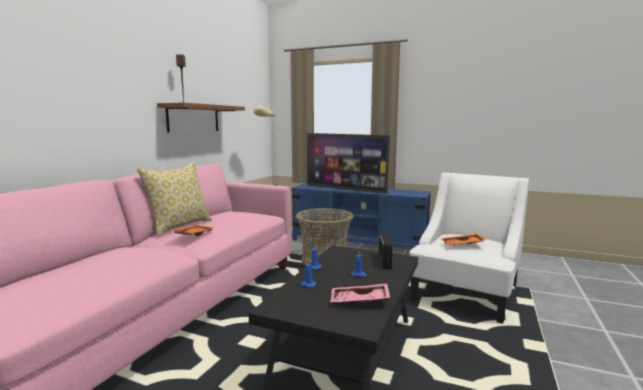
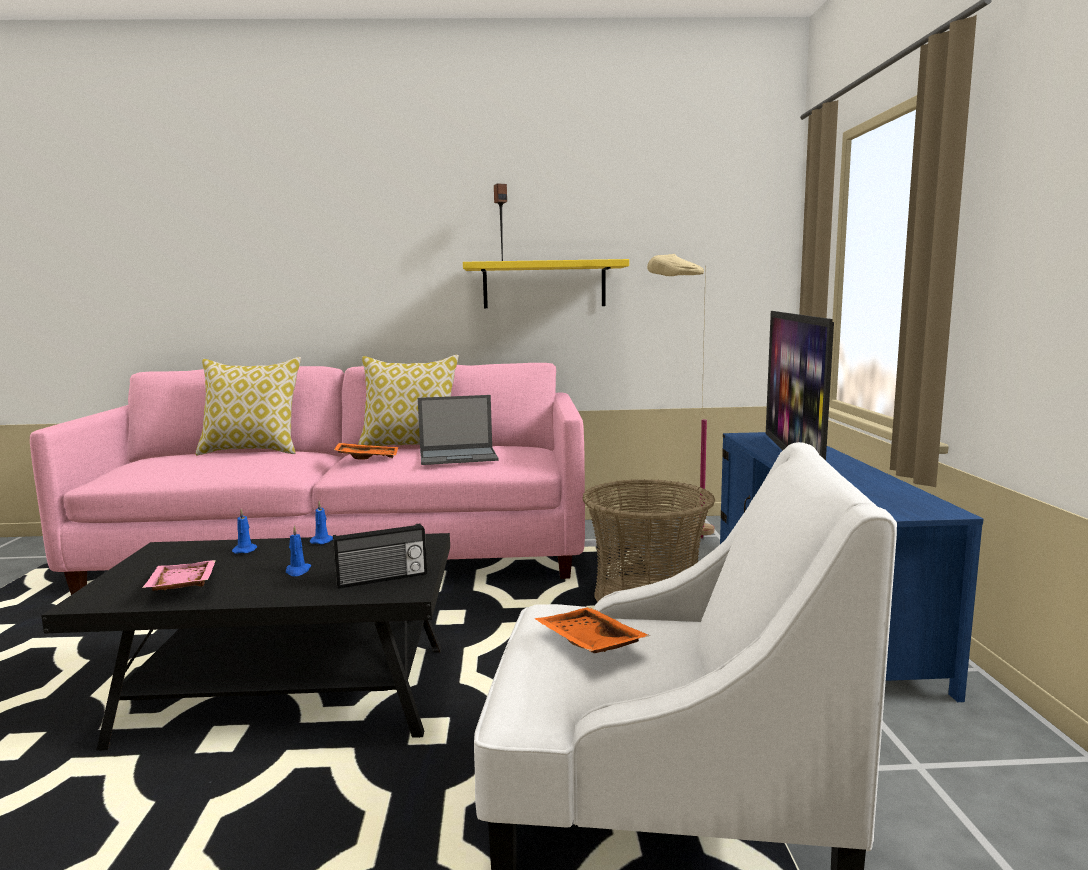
camera: 65 degrees right, 0 degrees up
(82, 260) = (252, 451): none -> pillow
(193, 118) = (544, 285): brown shelf -> yellow shelf
(235, 220) = (459, 456): none -> laptop

